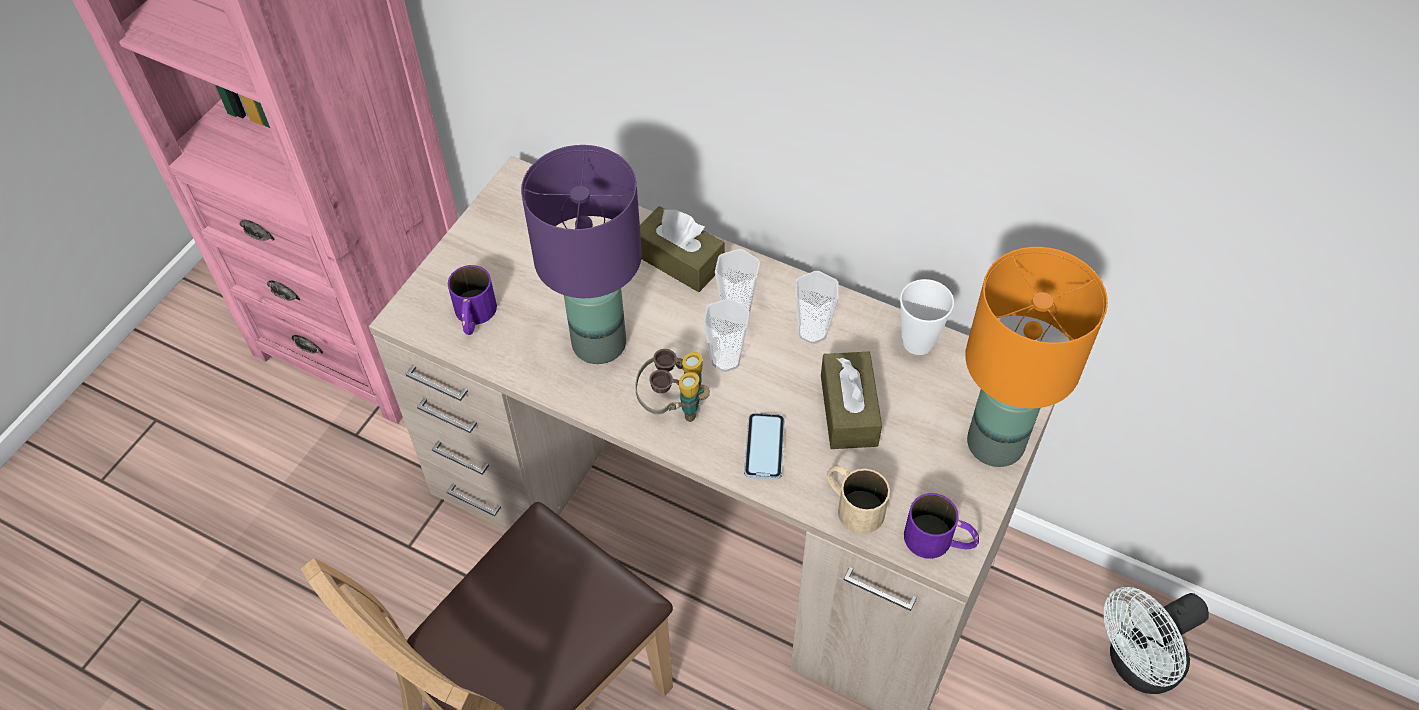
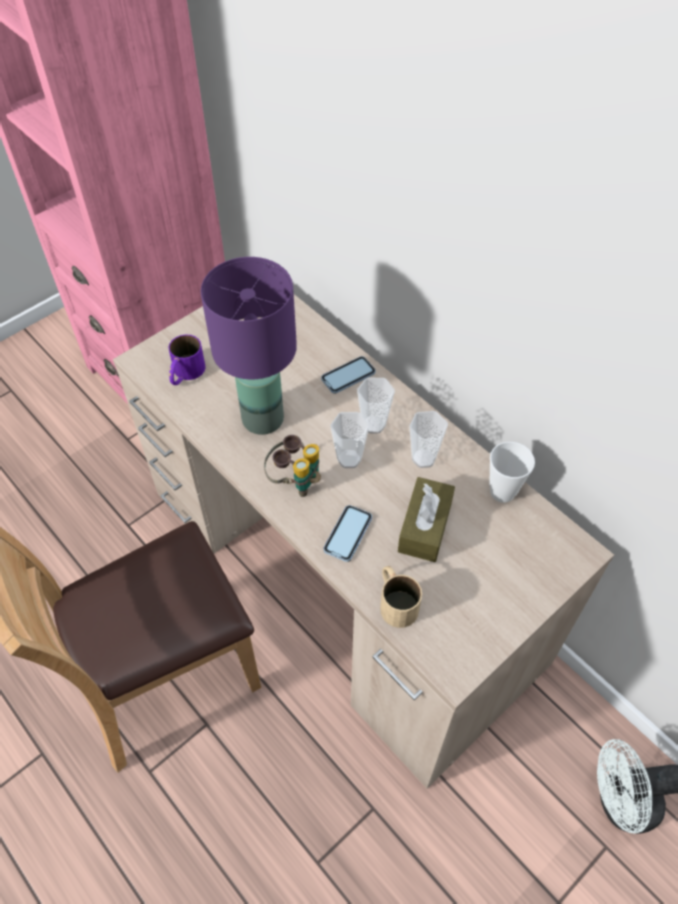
camera: 20 degrees right, 0 degrees up
(679, 260) = (348, 376): brown tissue box -> phone
(939, 541) = (452, 653): purple mug -> none
(996, 442) = (532, 590): orange table lamp -> none

